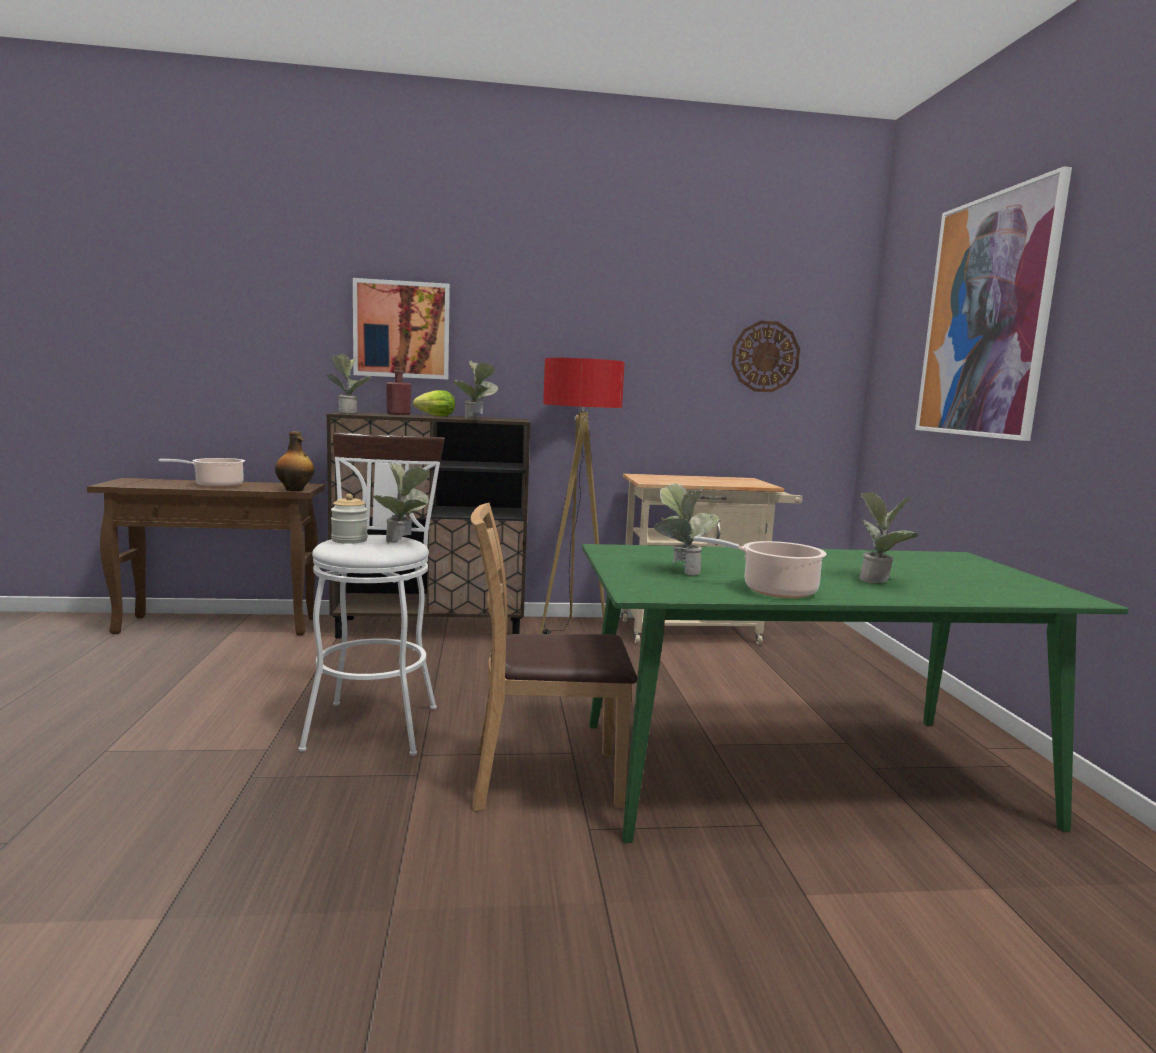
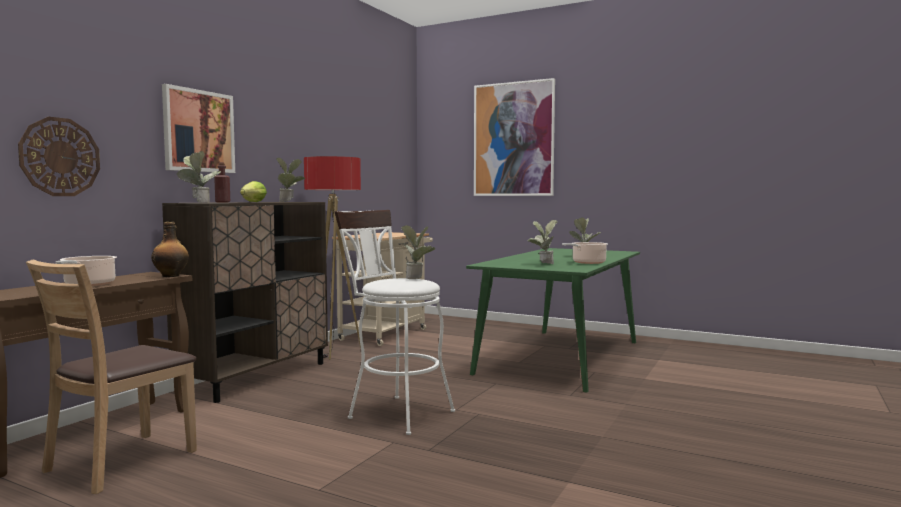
camera: 55 degrees left, 5 degrees down
(349, 540) = (395, 282): jar -> none
(544, 778) = (515, 392): brown chair -> brown chair (120, 462)
(765, 356) = (383, 156): wall clock -> wall clock (60, 157)

